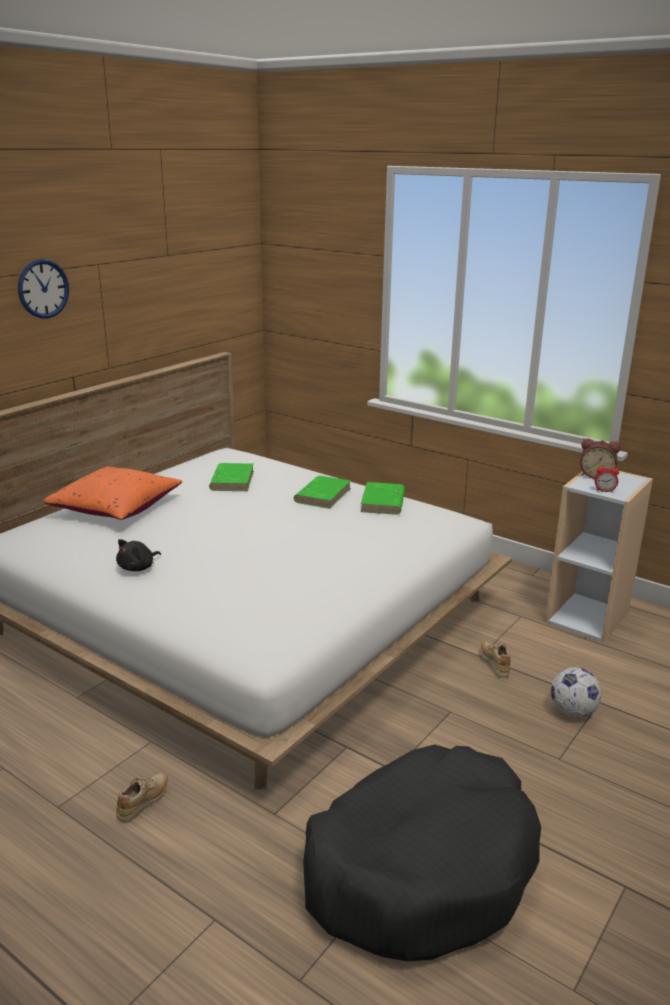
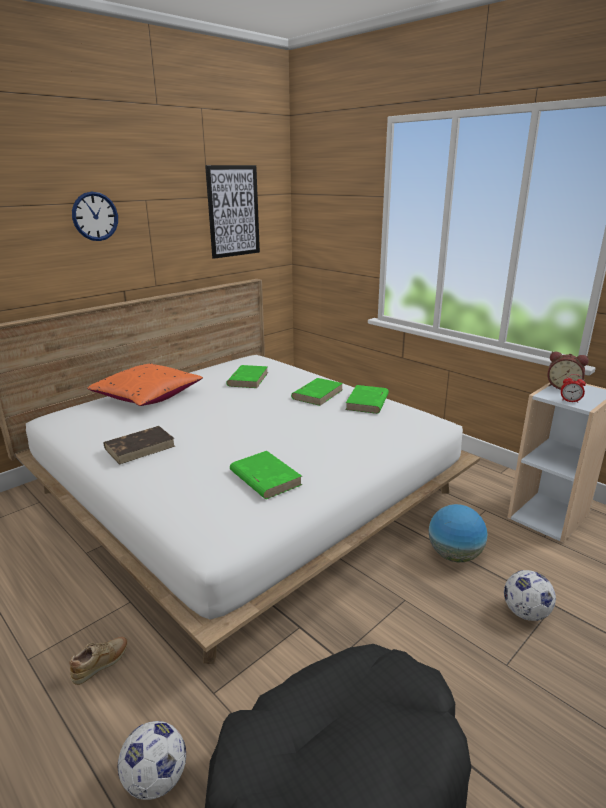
camera: 10 degrees right, 0 degrees up
(138, 568) = (140, 447): black plush toy -> brown book
(196, 271) = (233, 211): none -> picture
(242, 889) = (156, 779): none -> football
(295, 591) = (265, 478): none -> green book
(494, 664) = (454, 555): beige shoe -> globe

